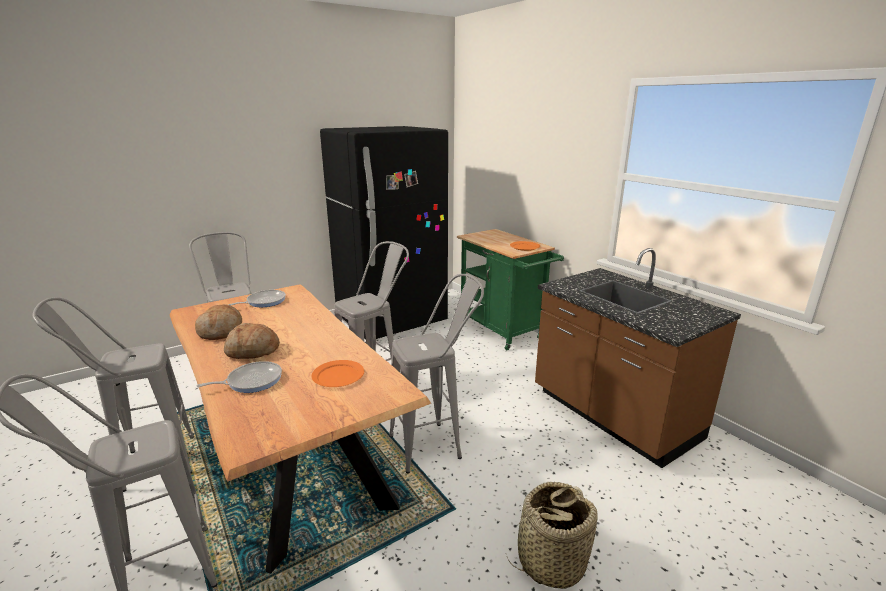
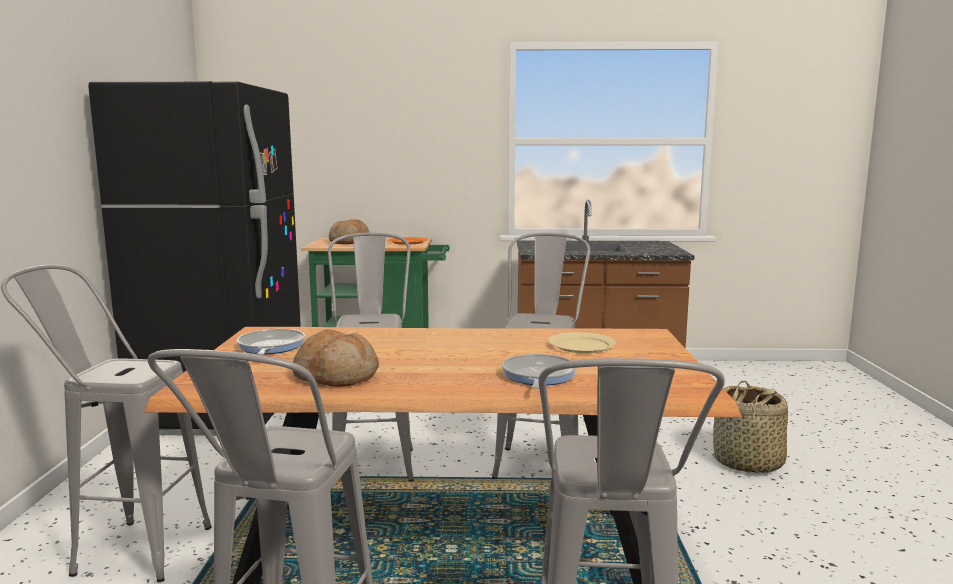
camera: 55 degrees left, 10 degrees down
(252, 351) = (444, 368): bread -> bread (349, 242)
(338, 376) = (581, 345): orange plate -> beige plate

